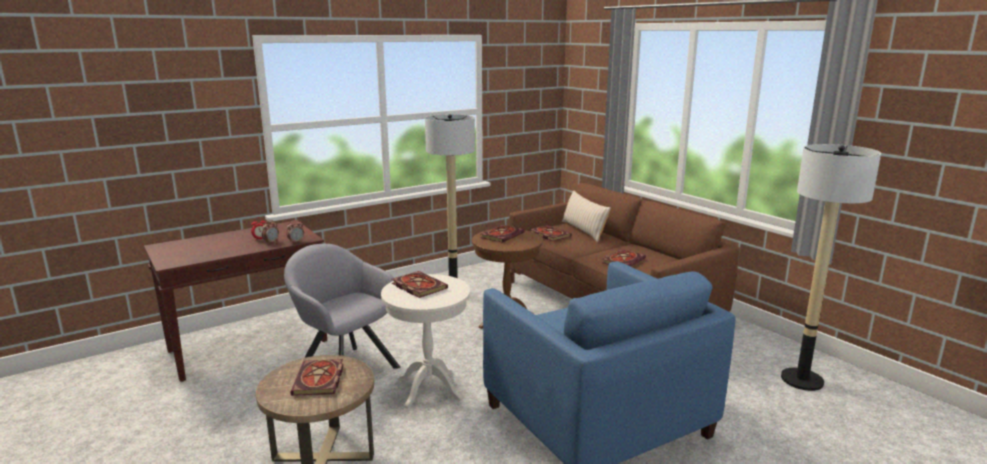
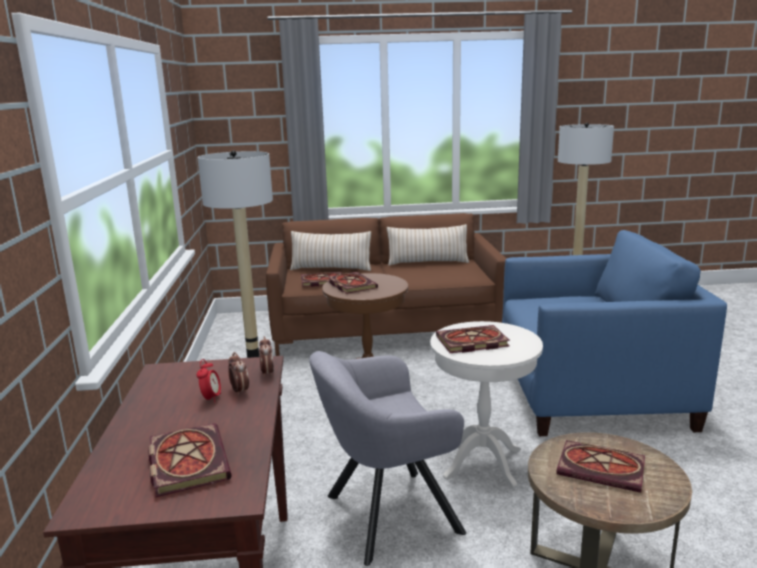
camera: 60 degrees left, 0 degrees up
(623, 260) = (430, 273): book -> book (186, 461)
(653, 254) = (427, 262): none -> beige pillow

